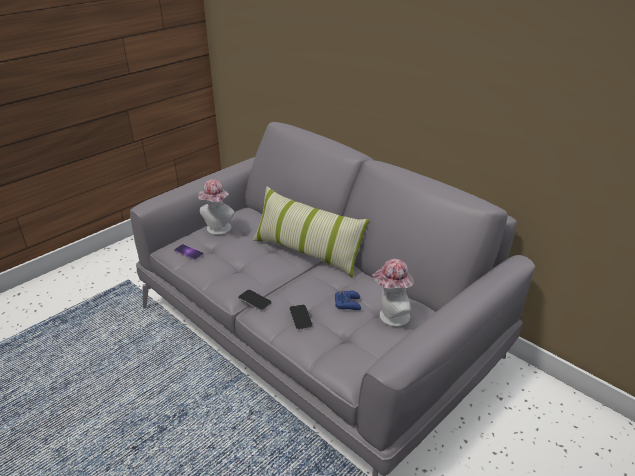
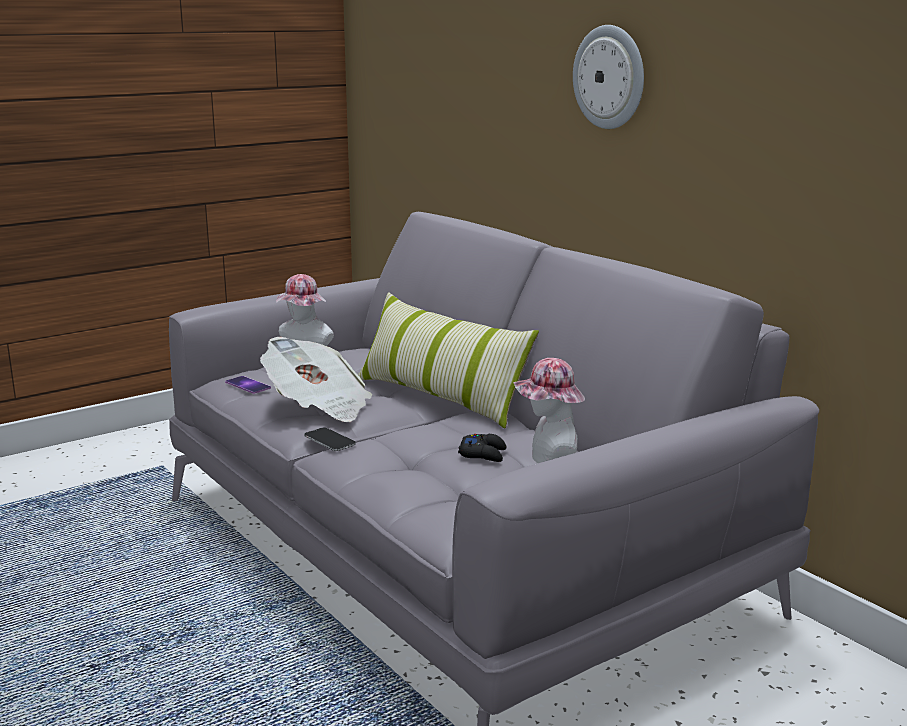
camera: 10 degrees right, 15 degrees down
(238, 269) = (318, 406): none -> newspaper
(300, 317) = (396, 463): phone -> none
(348, 303) = (483, 454): blue game controller -> black game controller
(400, 51) = (610, 77): none -> wall clock

